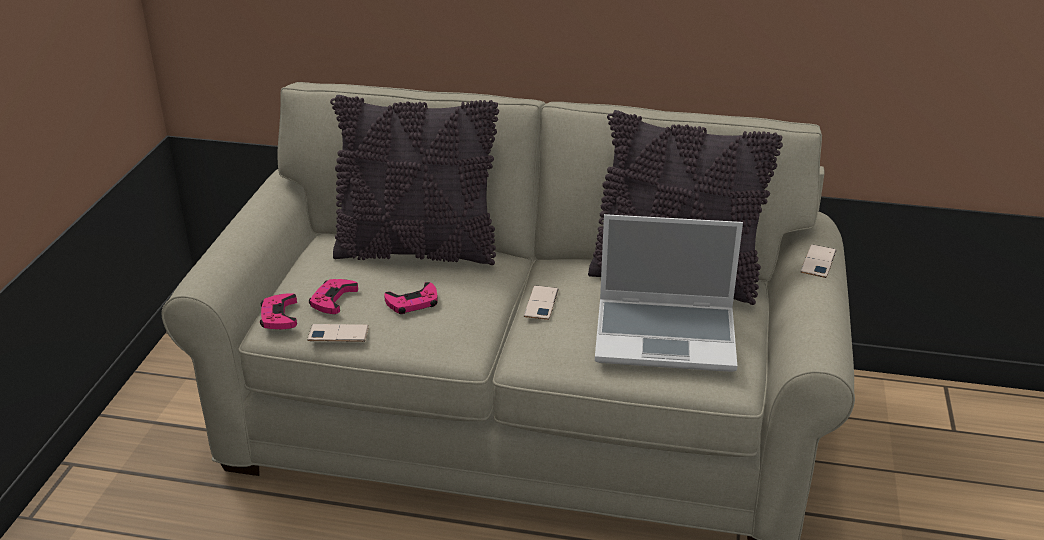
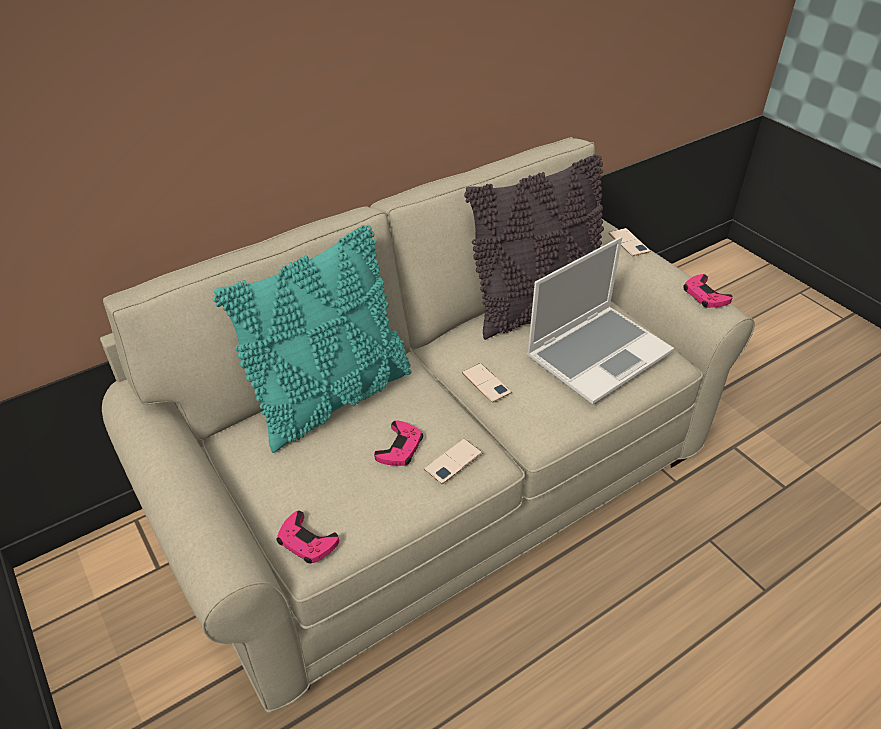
camera: 45 degrees left, 10 degrees up
(333, 299) = (332, 491): pink game controller -> pink game controller (705, 295)
(338, 333) = (382, 519): phone -> phone (453, 461)
(417, 250) = (331, 398): black pillow -> turquoise pillow

